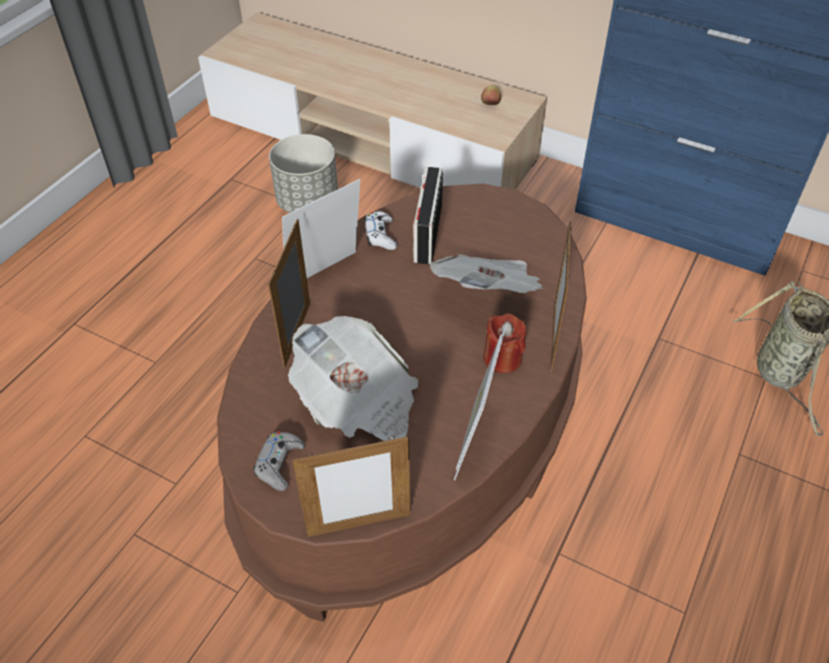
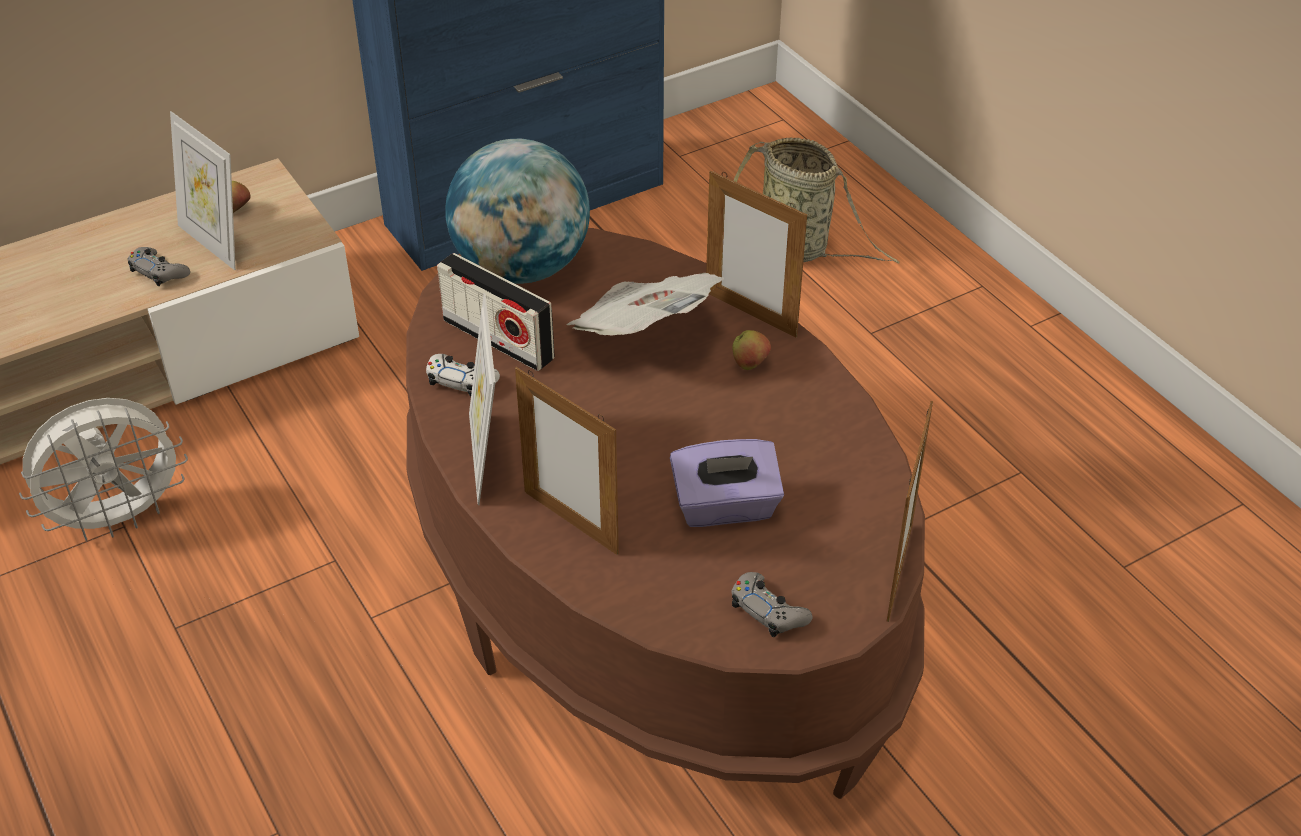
camera: 60 degrees left, 5 degrees down
(308, 202) = (119, 518): grey planter -> white fan
(358, 402) = (725, 507): newspaper -> purple tissue box
(419, 105) = (158, 272): none -> grey game controller
(476, 440) = (849, 434): picture frame -> picture frame (215, 243)
(499, 214) = (521, 268): none -> globe
(502, 358) = (750, 364): red candle -> apple

